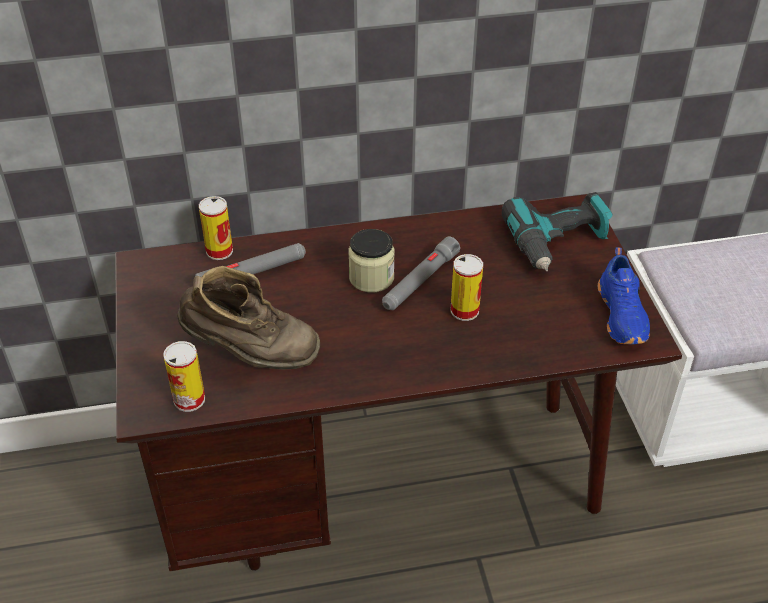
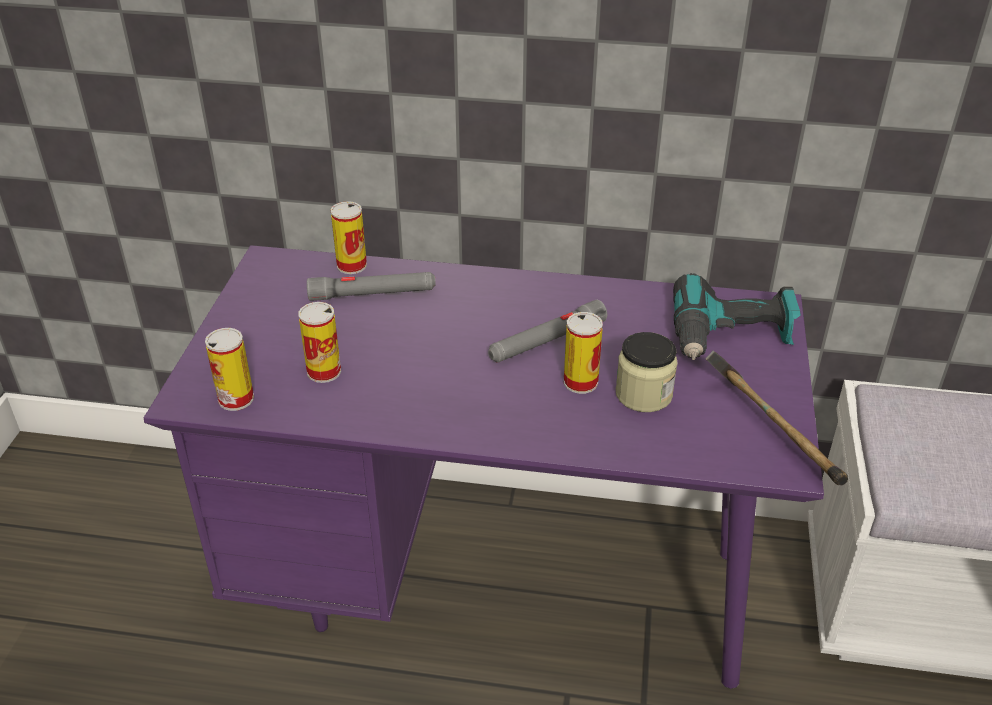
camera: 20 degrees right, 5 degrees down
(251, 355) = (324, 371): brown boot -> can
(371, 278) = (495, 326): jar -> jar (643, 394)
(384, 485) = (496, 584): brown desk -> purple desk
(623, 315) = (770, 432): blue shoe -> hammer

